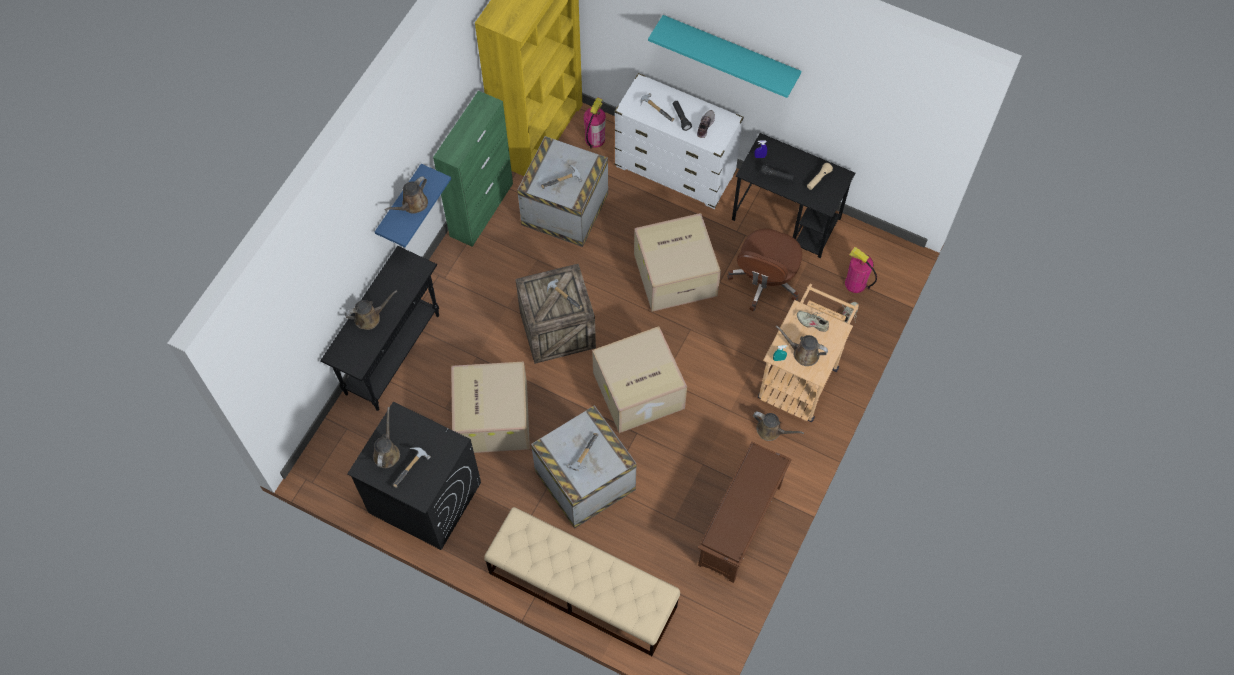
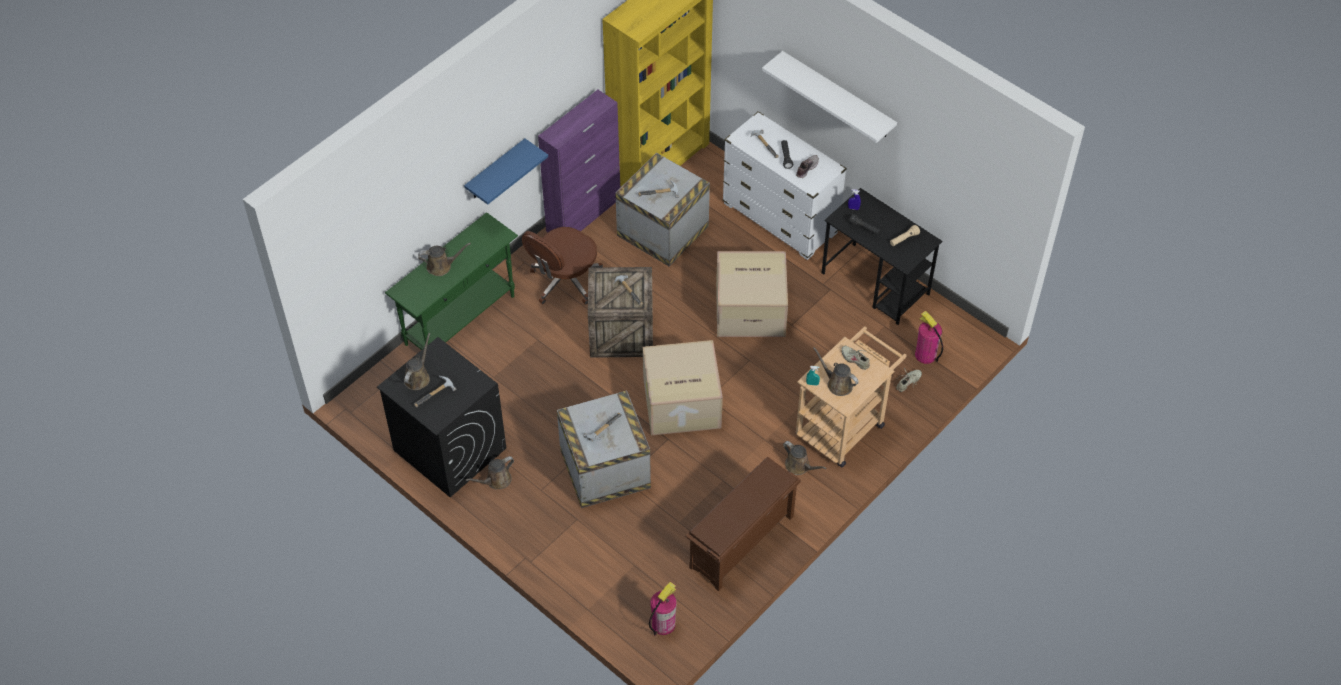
camera: 15 degrees right, 10 degrees down
(393, 354) = (460, 320): black console table -> green console table
(412, 205) = (506, 170): brown watering can -> brown watering can (496, 481)
(482, 209) = (584, 214): green cabinet -> purple cabinet
(491, 417) = (534, 394): cardboard box -> none
(582, 589) = (571, 562): beige bench -> none
(595, 139) = (711, 175): fire extinguisher -> fire extinguisher (663, 624)
(730, 51) = (838, 95): turquoise shelf -> white shelf
(764, 281) = (836, 333): brown office chair -> brown office chair (564, 281)

